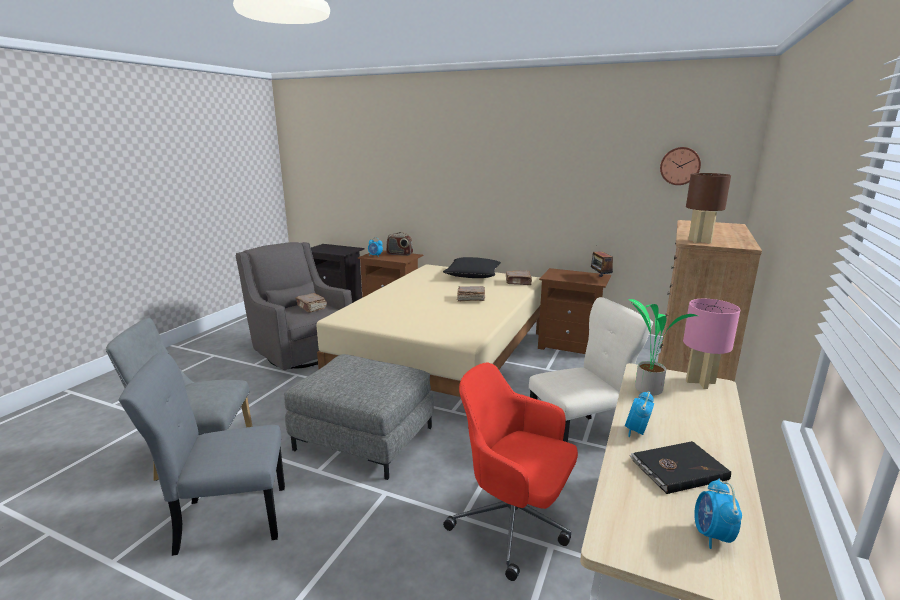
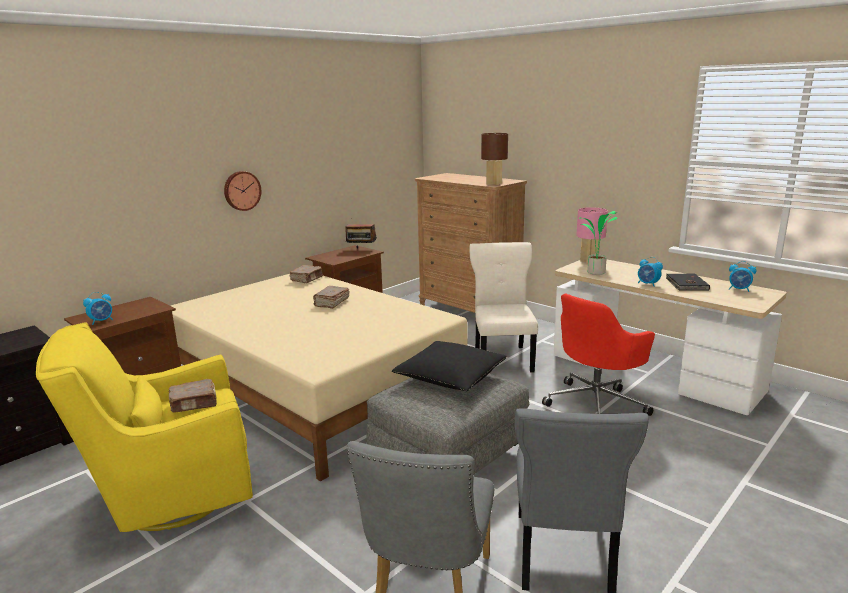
camera: 70 degrees left, 0 degrees up
(300, 353) = (169, 495): grey armchair -> yellow armchair
(399, 254) = (122, 307): radio -> none
(473, 275) = (252, 292): black pillow -> black pillow (450, 377)
(680, 166) = (382, 134): wall clock -> wall clock (241, 190)

